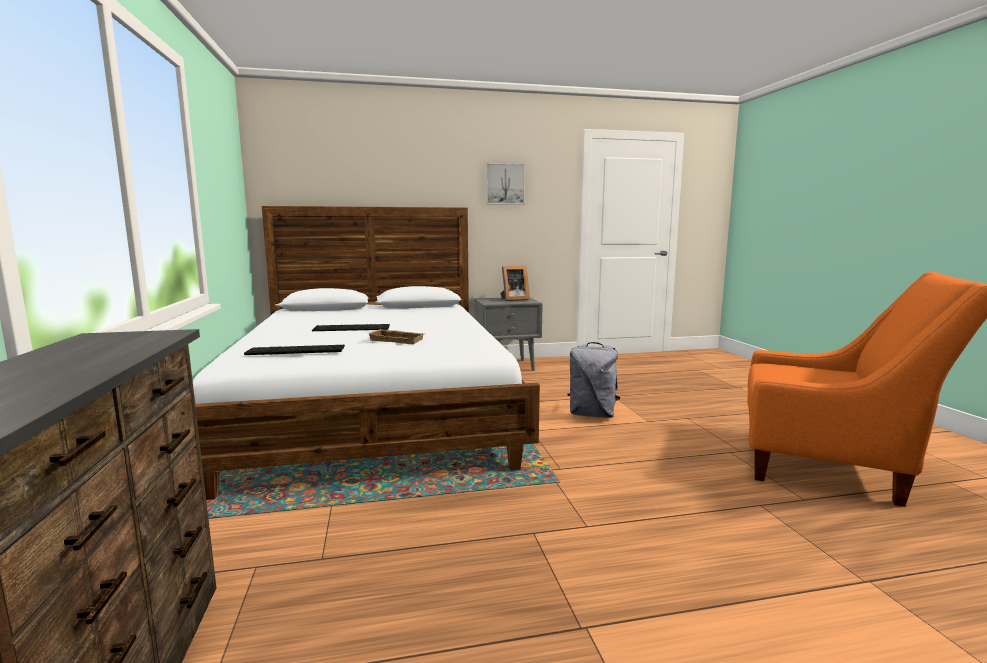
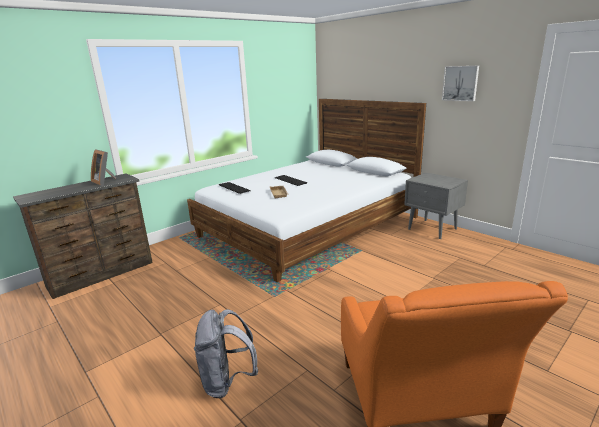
camera: 60 degrees right, 10 degrees up
(513, 299) = (444, 180): picture frame -> picture frame (105, 182)
(592, 414) = (384, 281): grey backpack -> grey backpack (227, 381)

